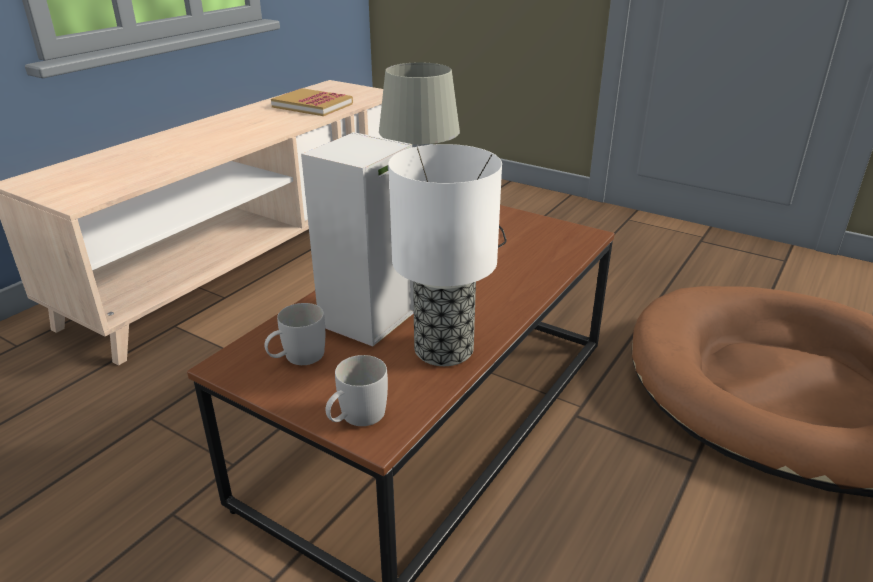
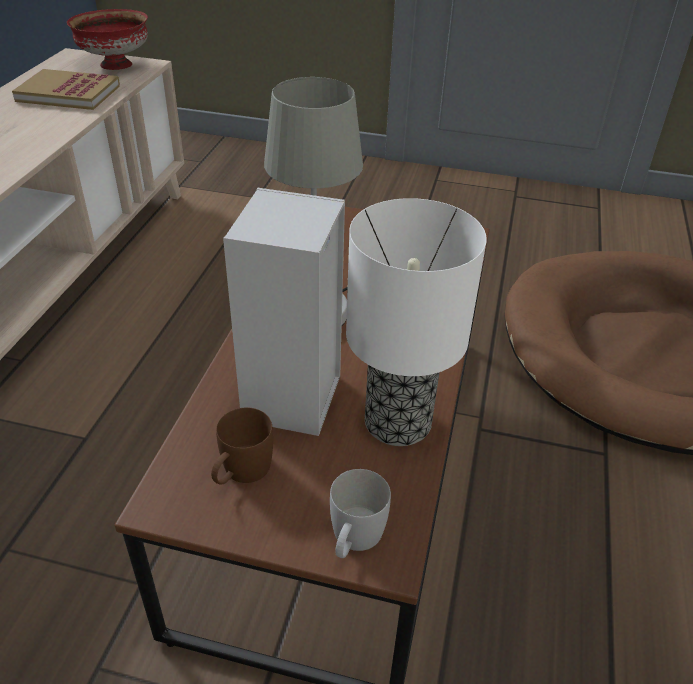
camera: 20 degrees left, 10 degrees up
(297, 358) = (241, 473): white mug -> brown mug
(358, 91) = (115, 65): none -> red bowl

